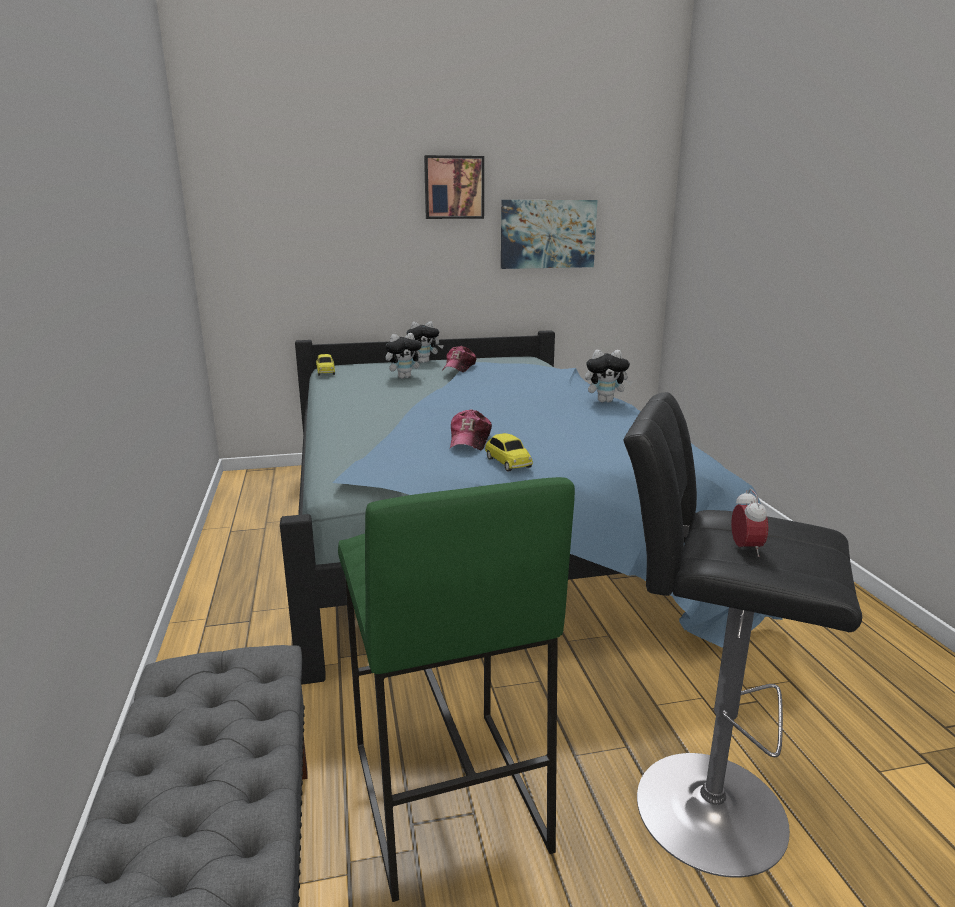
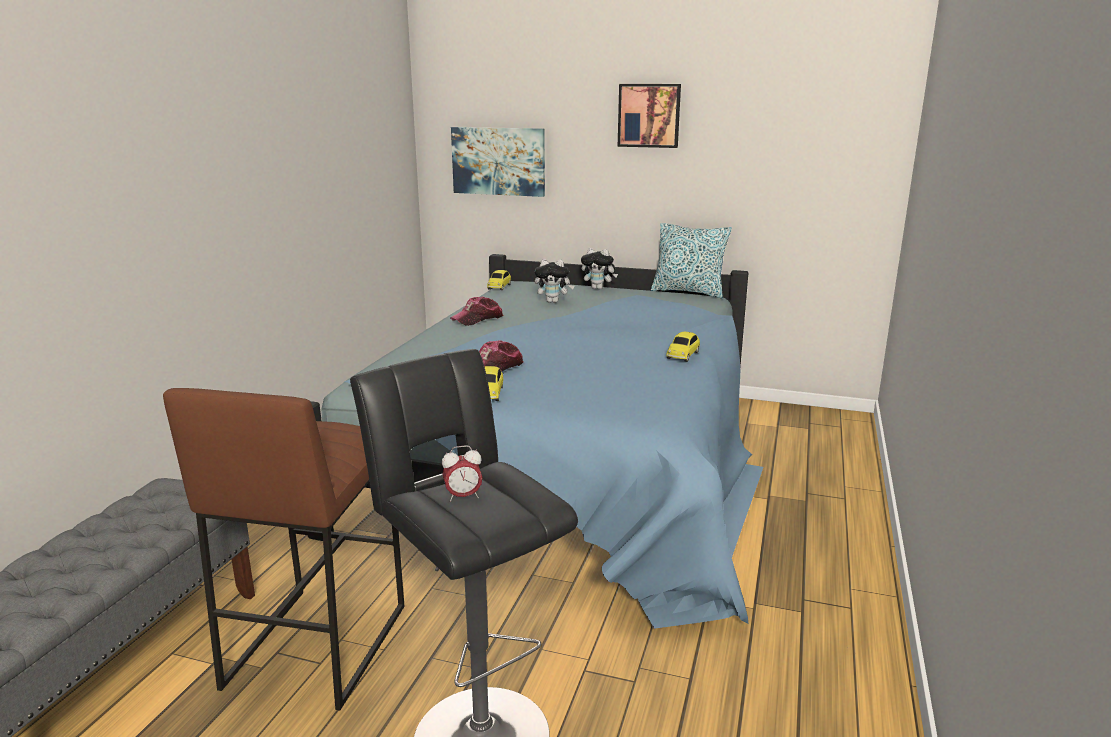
camera: 30 degrees right, 0 degrees up
(445, 795) = (315, 644): green stool -> brown stool
(459, 367) = (610, 299): cap -> cap (477, 319)
(504, 355) = (688, 292): none -> pillow
(547, 234) = (750, 166): picture -> picture (498, 161)
(605, 401) = (683, 355): plush toy -> toy car
(745, 549) = (463, 497): alarm clock -> alarm clock turned 45 degrees clockwise

